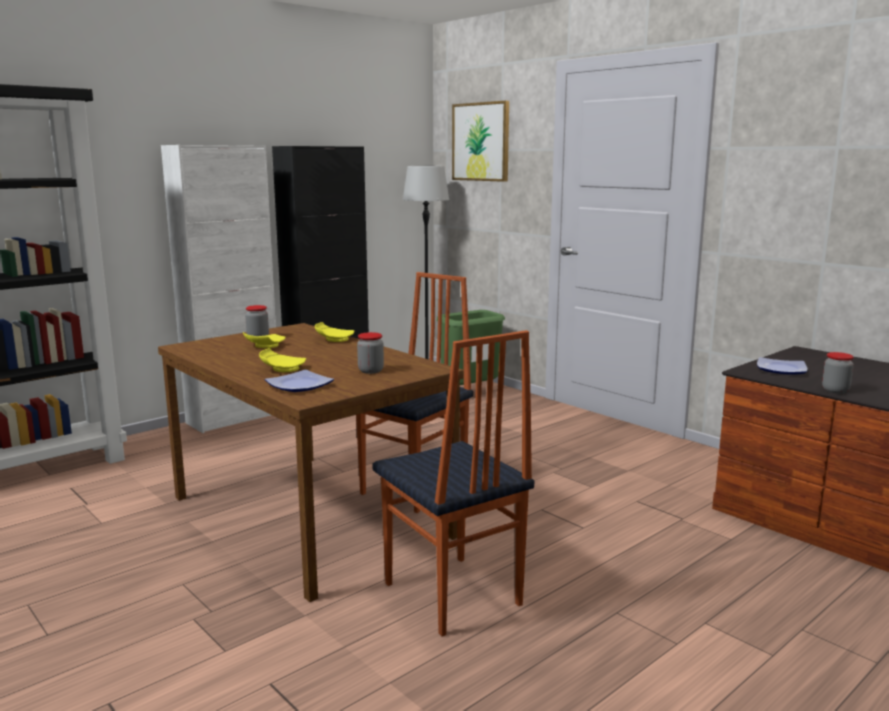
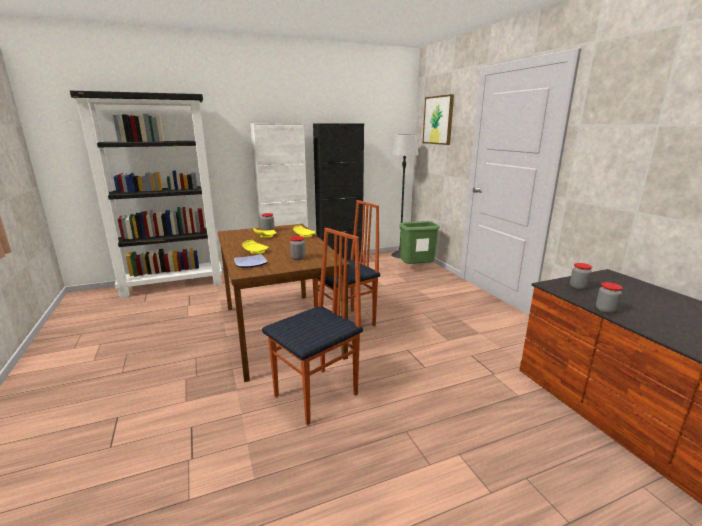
camera: 20 degrees right, 5 degrees up
(451, 595) = (317, 395): chair -> chair turned 120 degrees counterclockwise
(782, 370) = (578, 287): plate -> jar

